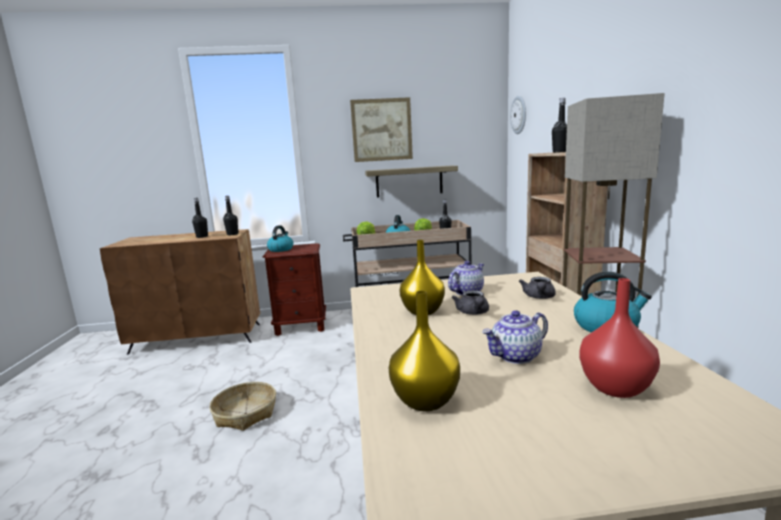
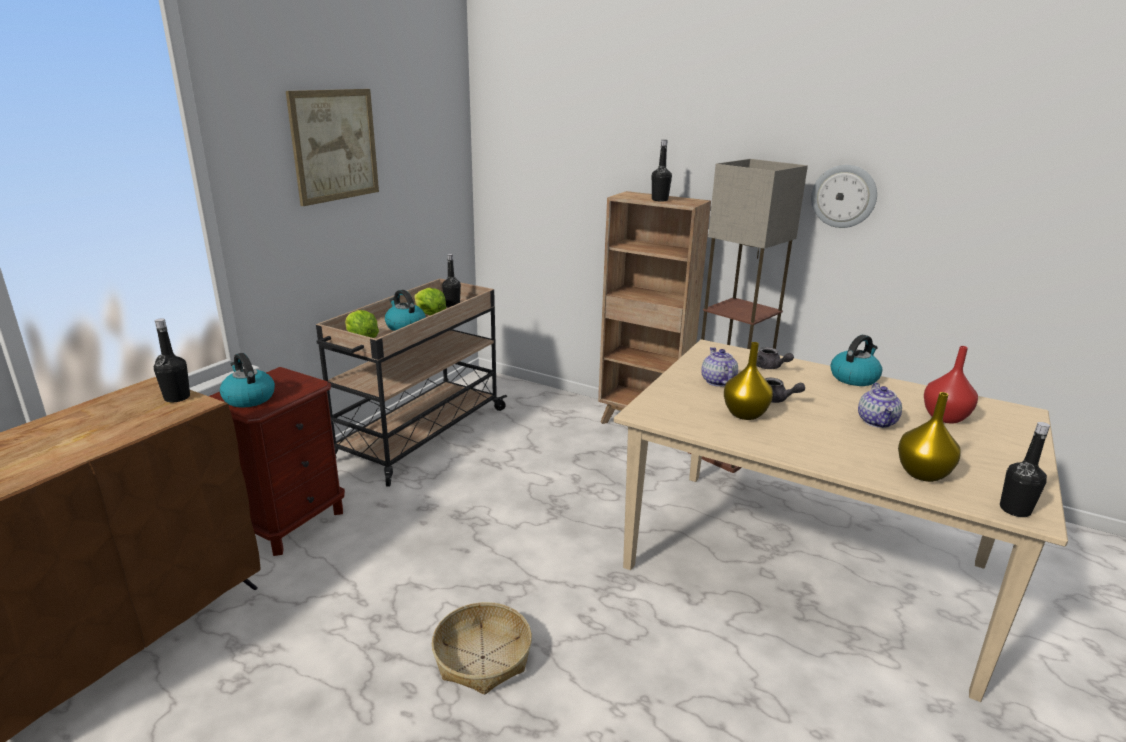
camera: 55 degrees left, 10 degrees up
(202, 237) = (116, 423): black bottle -> black bottle (1014, 510)
(409, 181) = (374, 229): shelf -> none
(519, 115) = (508, 124): wall clock -> wall clock (843, 196)

